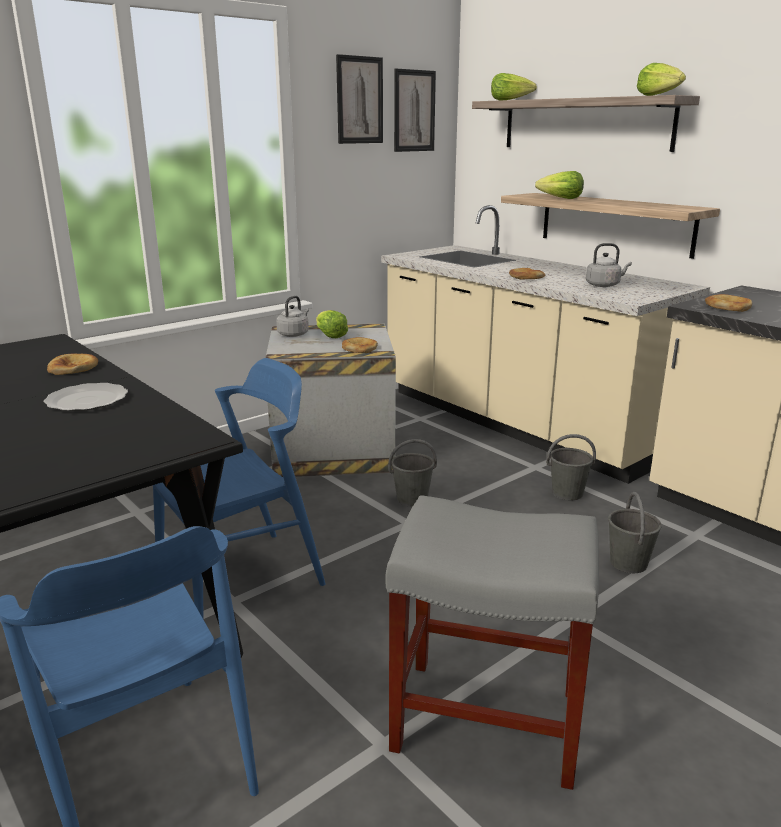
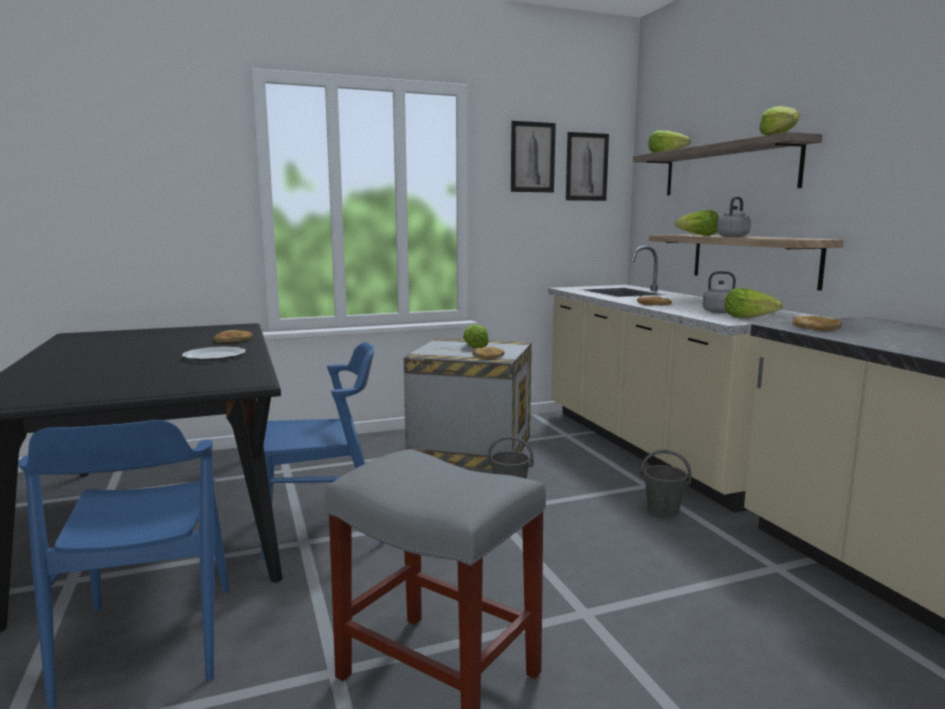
camera: 20 degrees right, 10 degrees down
(294, 334) = (447, 343): grey kettle -> grey kettle (733, 236)
(628, 563) = (681, 578): grey bucket -> none
(640, 292) = (749, 318): none -> lettuce

